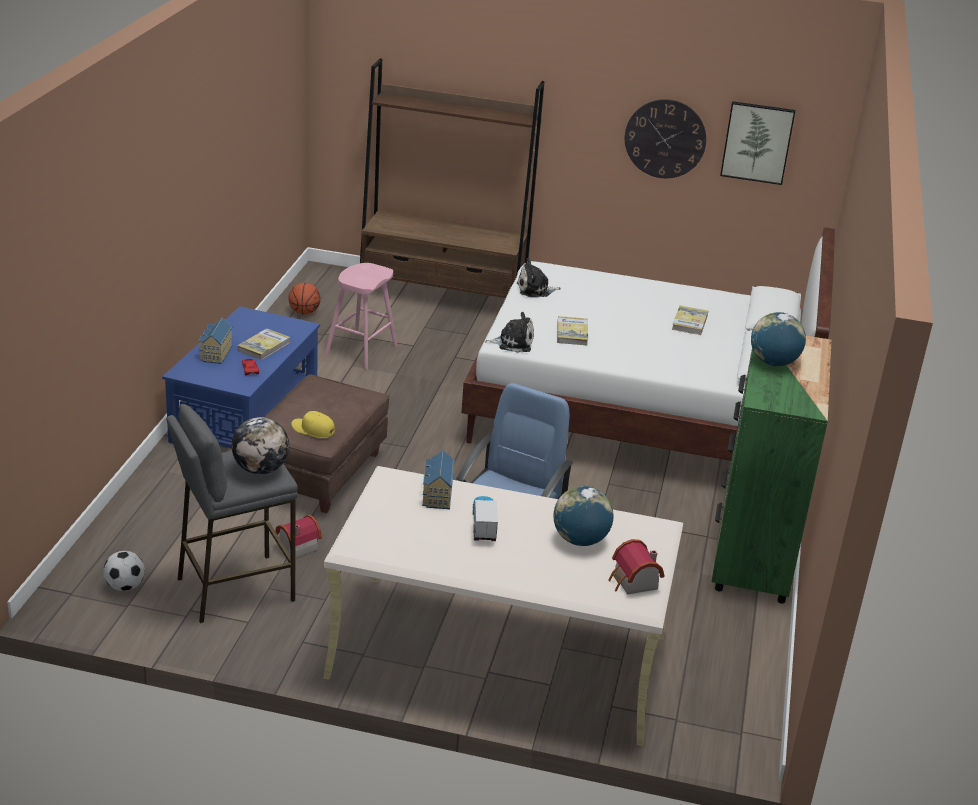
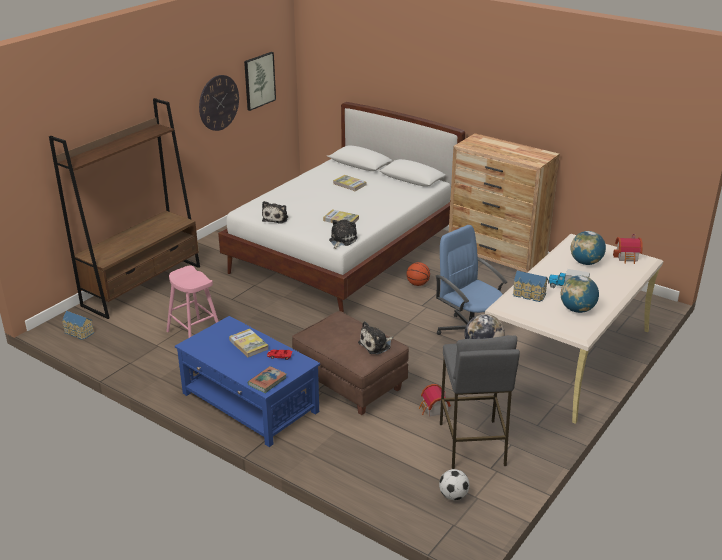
camera: 65 degrees left, 0 degrees up
(194, 371) = (267, 381): none -> book
(215, 353) = (245, 368): toy house -> toy house (78, 333)
(304, 312) = (115, 348): basketball -> basketball (417, 284)
(313, 430) = (376, 345): yellow cap -> plush toy
(753, 552) = (497, 258): green dresser -> brown dresser
(773, 362) = (495, 151): globe -> globe (577, 309)

